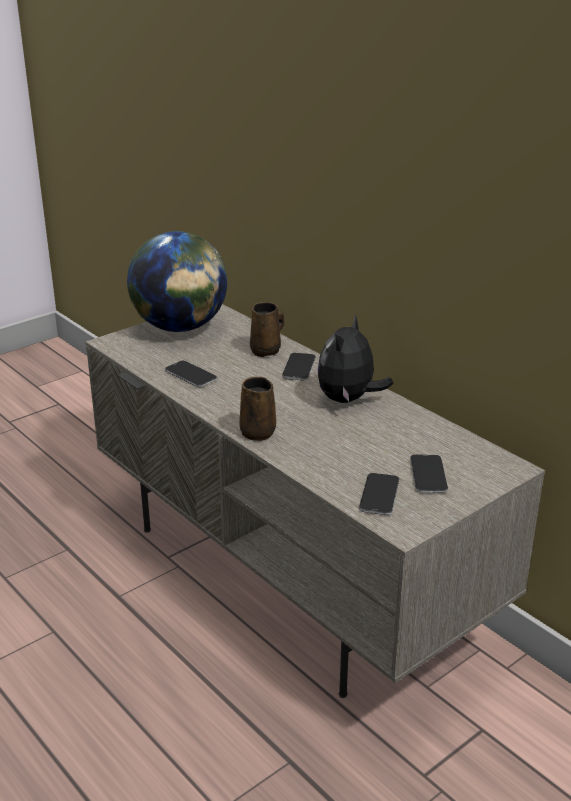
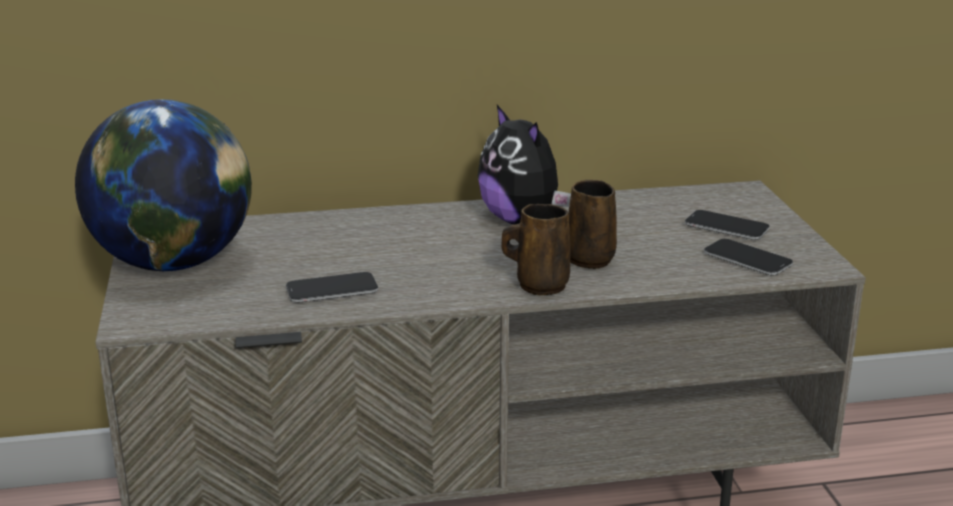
camera: 60 degrees left, 5 degrees down
(267, 350) = (332, 229): brown mug -> brown mug (589, 258)
(299, 368) = (406, 224): phone -> none

